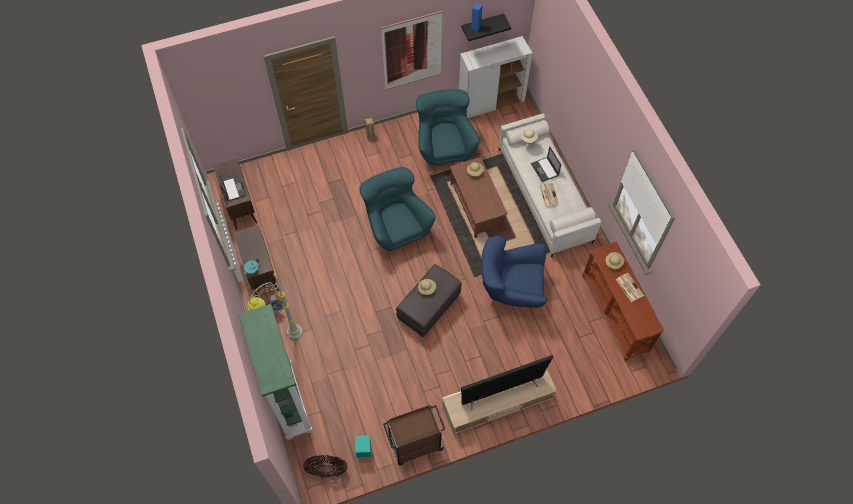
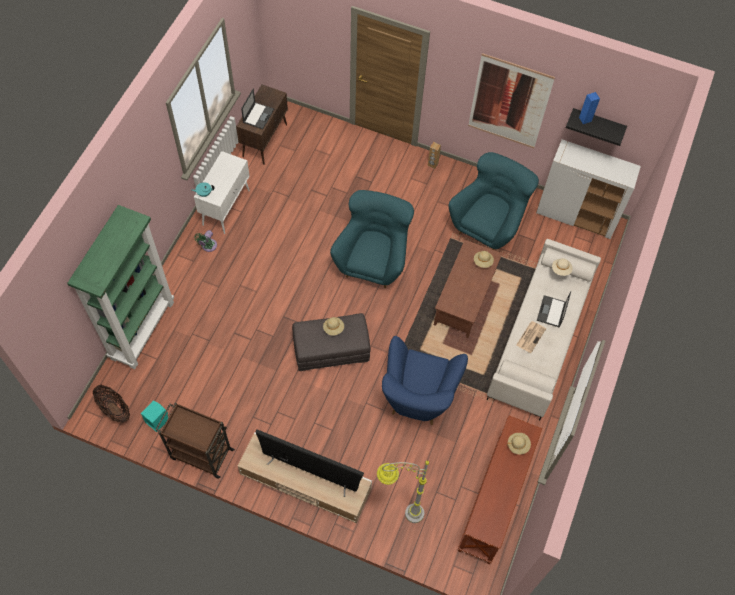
camera: 40 degrees right, 0 degrees up
(261, 272) = (226, 207): brown cabinet -> white cabinet
(284, 340) = (188, 277): grey floor lamp -> grey floor lamp (397, 513)
(511, 291) = (417, 398): blue armchair -> blue armchair turned 120 degrees counterclockwise
(629, 287) = (508, 480): newspaper -> none

